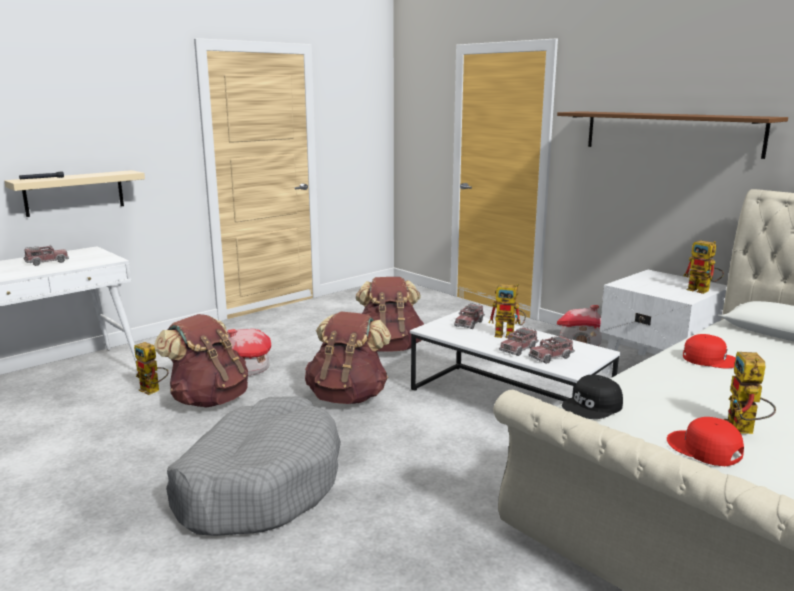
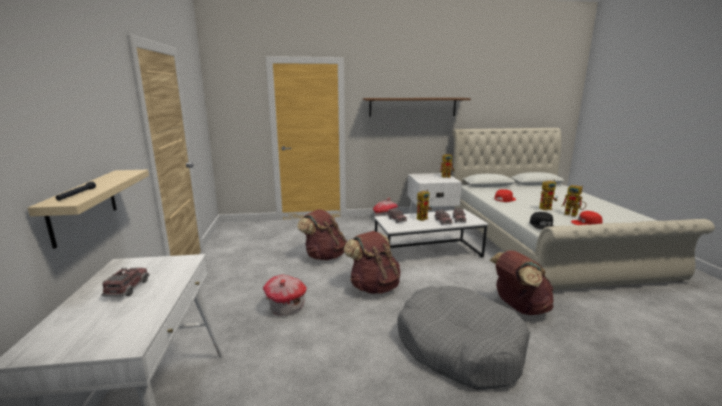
camera: 55 degrees left, 0 degrees up
(153, 391) = (267, 357): toy robot -> toy robot (546, 208)
(209, 400) = (317, 335): brown backpack -> brown backpack (519, 308)

